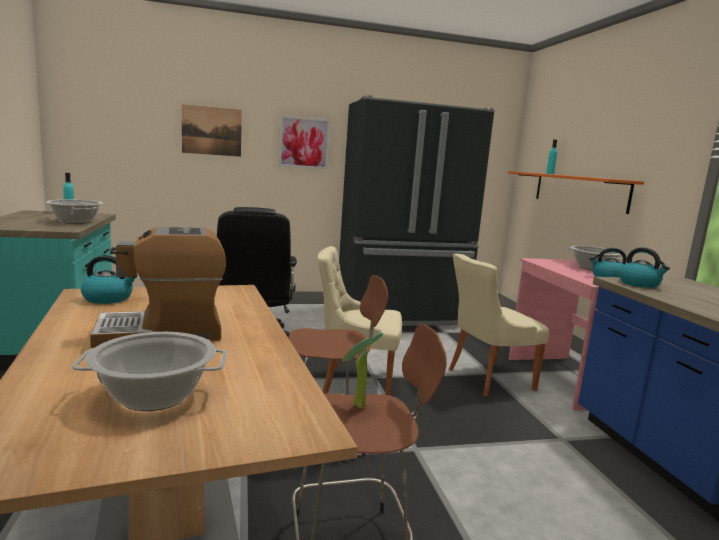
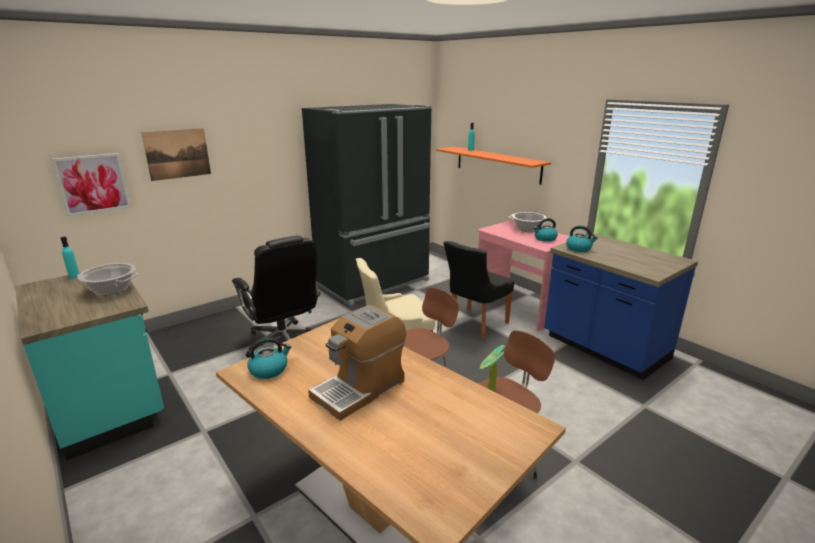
camera: 25 degrees left, 10 degrees up
(153, 396) = (435, 440): cooking pot -> none
(304, 142) = (266, 149): picture -> picture (93, 184)
(487, 379) = (474, 324): beige chair -> black chair

